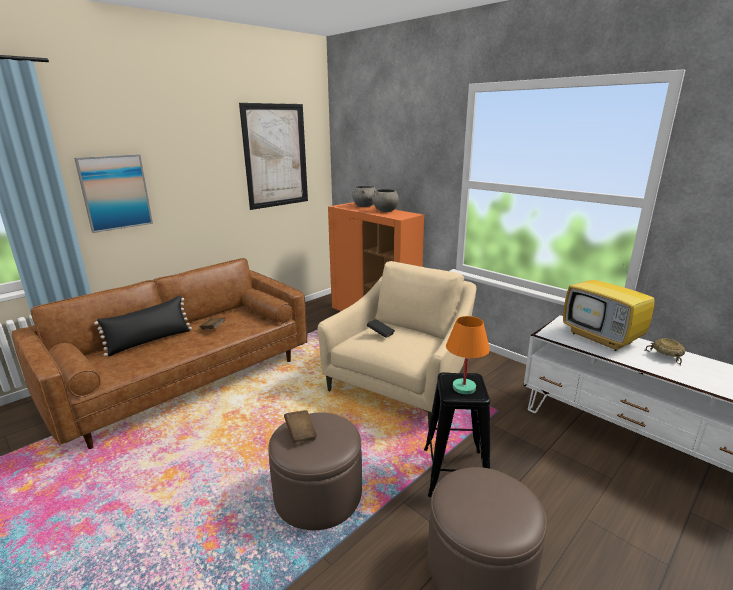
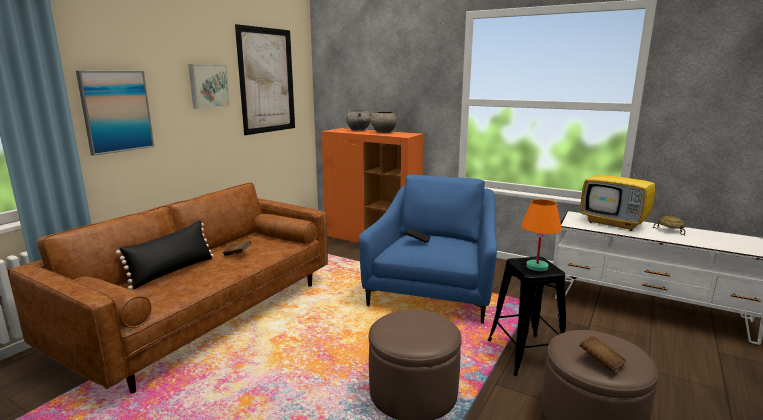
camera: 15 degrees left, 5 degrees down
(210, 164) = (208, 86): none -> picture
(301, 434) = (401, 327): brown book -> brown book (601, 363)
(402, 383) = (434, 291): beige armchair -> blue armchair

